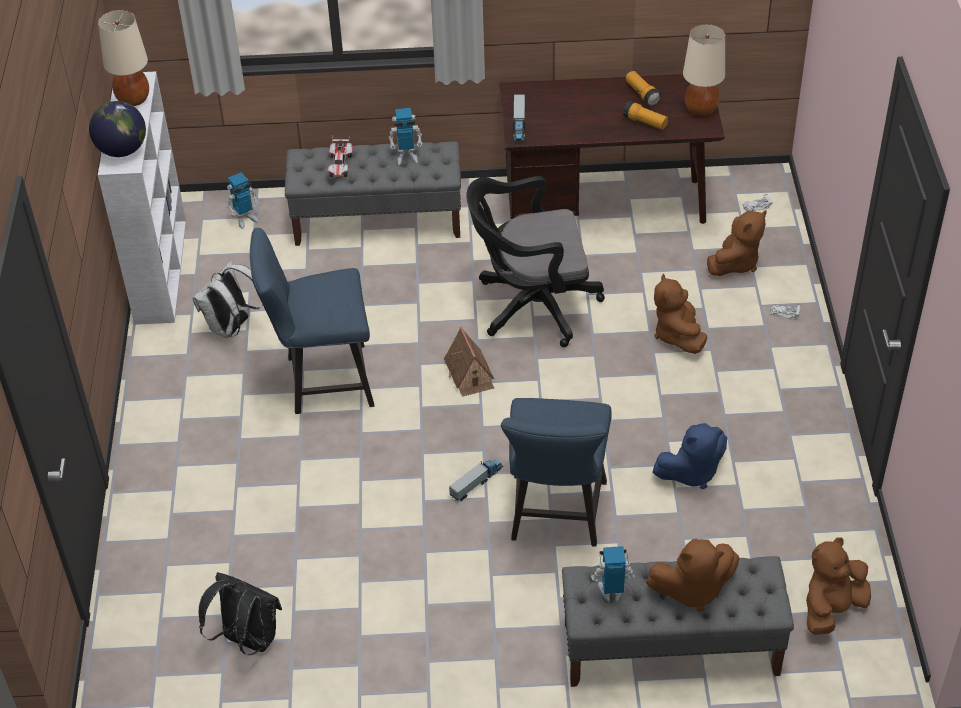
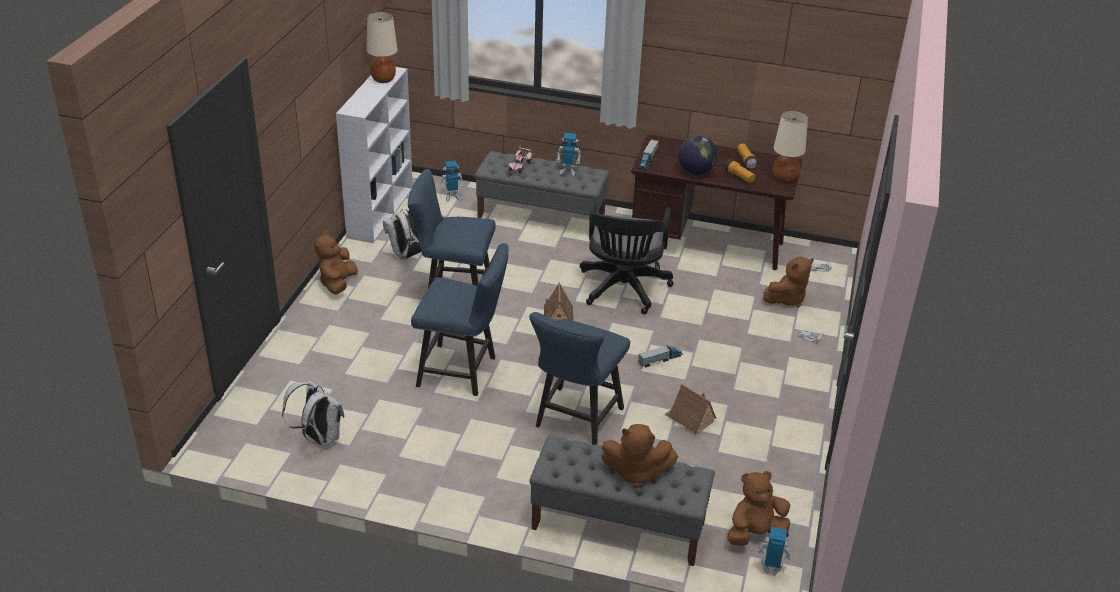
camera: 15 degrees right, 10 degrees down
(122, 150) = (359, 104): globe -> globe (696, 171)
(247, 640) = (319, 438): black backpack -> white backpack
(385, 487) = (463, 372): none -> blue chair
(476, 482) = (529, 385): toy truck -> toy truck (660, 360)
(531, 306) = (623, 290): black office chair -> black office chair turned 90 degrees counterclockwise
(611, 593) = (574, 458): toy robot -> toy robot (771, 568)
(677, 335) = (721, 332): brown plush toy -> brown plush toy (337, 283)
(691, 472) = (689, 418): blue plush toy -> toy house

